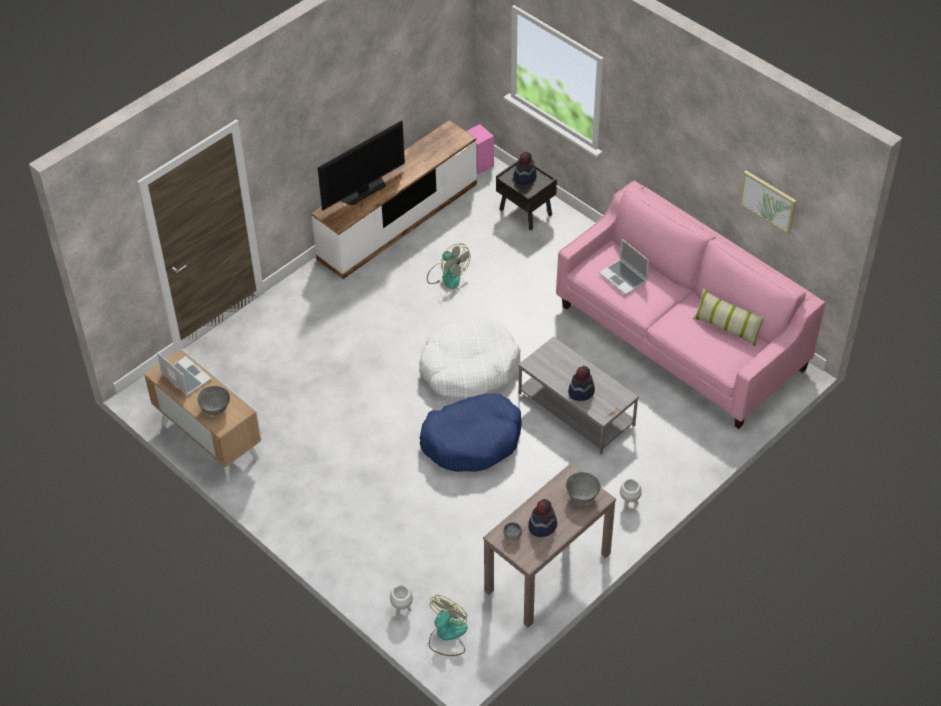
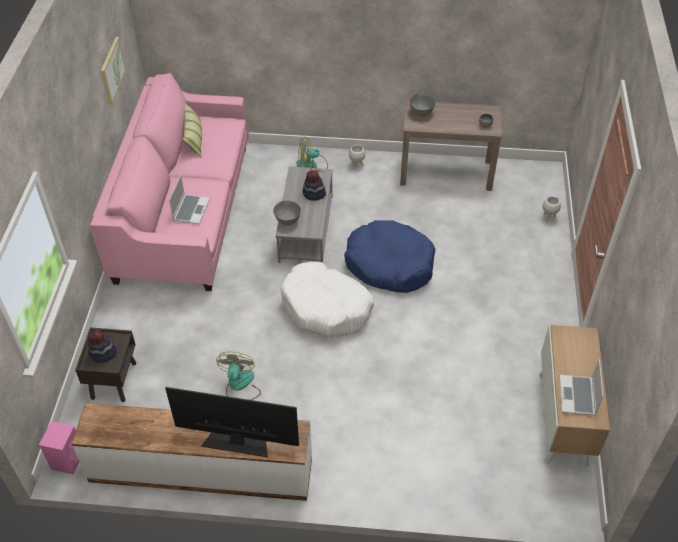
camera: 130 degrees left, 0 degrees up
(215, 409) = (579, 350): grey bowl -> grey bowl (288, 220)
(447, 635) = (538, 188): fan -> fan (312, 165)
(542, 526) = (462, 117): hat -> none

